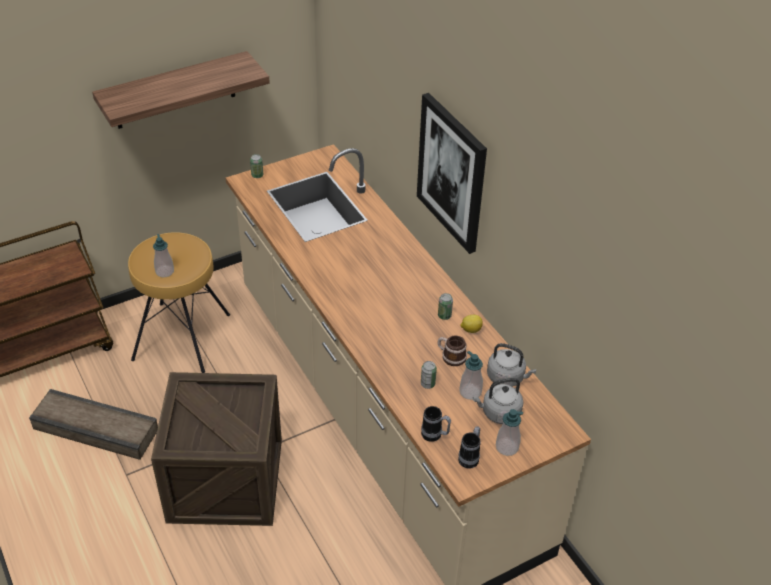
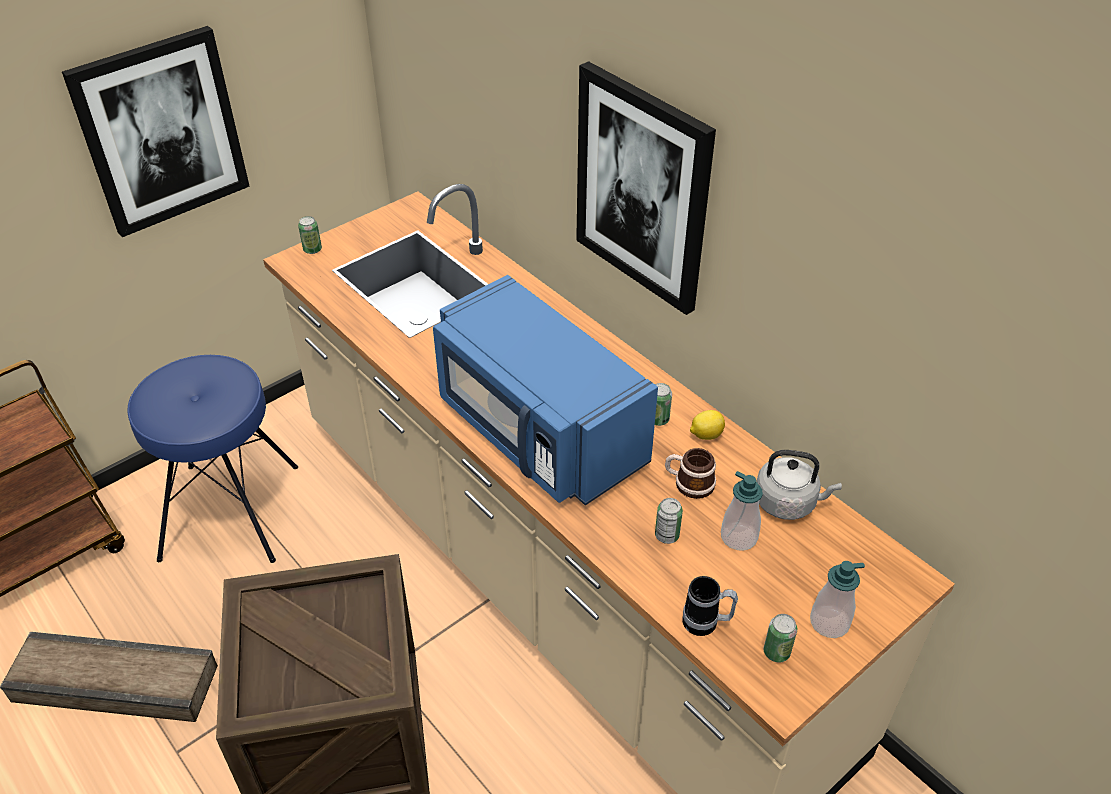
camera: 10 degrees left, 0 degrees up
(164, 271) = (189, 418): soap dispenser -> none
(174, 91) = (161, 132): shelf -> picture
(182, 337) = (231, 511): brown stool -> blue stool
(368, 311) = (538, 431): none -> blue microwave
(470, 457) = (776, 652): mug -> can
(499, 413) = (796, 565): grey kettle -> none

